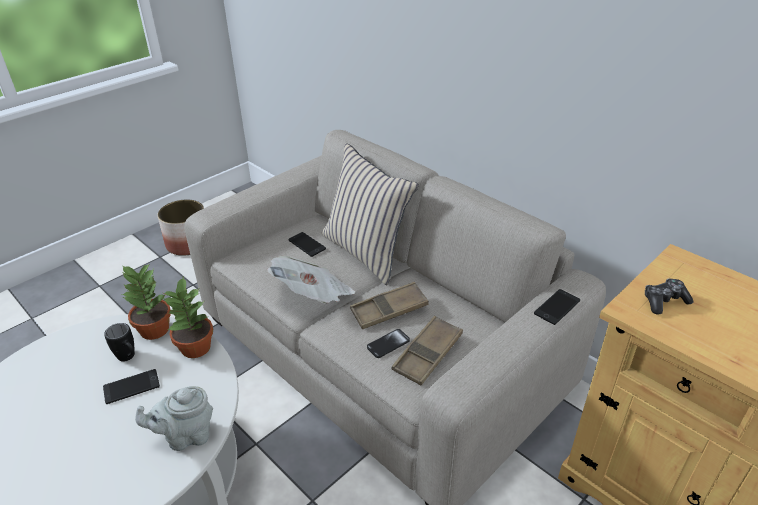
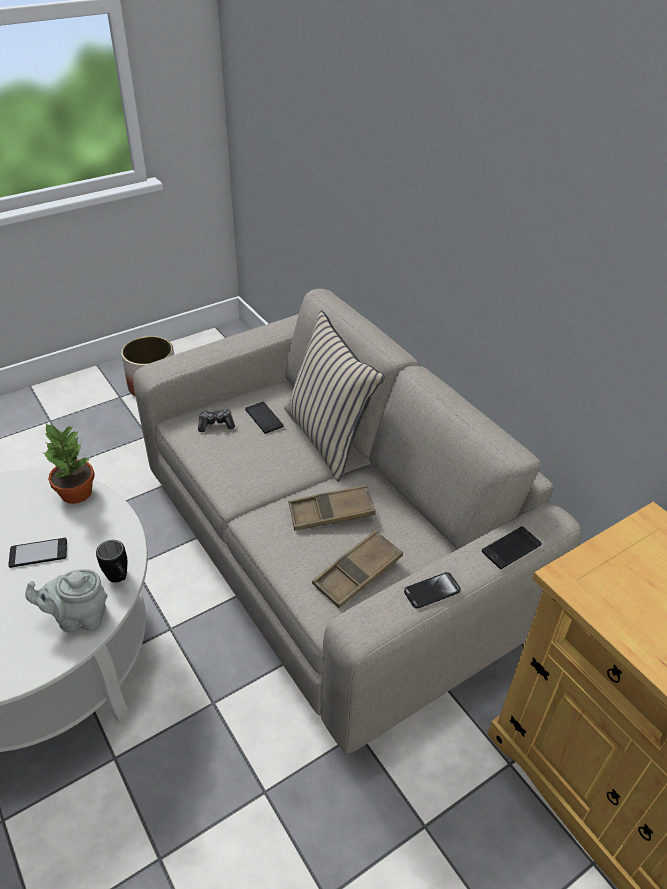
camera: 10 degrees right, 5 degrees up
(129, 358) = (43, 520): black mug -> black mug (120, 579)
(195, 348) = (112, 521): potted plant -> none
(314, 296) = (254, 481): newspaper -> none
(388, 344) = (318, 553): phone -> phone (432, 591)
(664, 301) = (613, 574): game controller -> game controller (216, 424)

